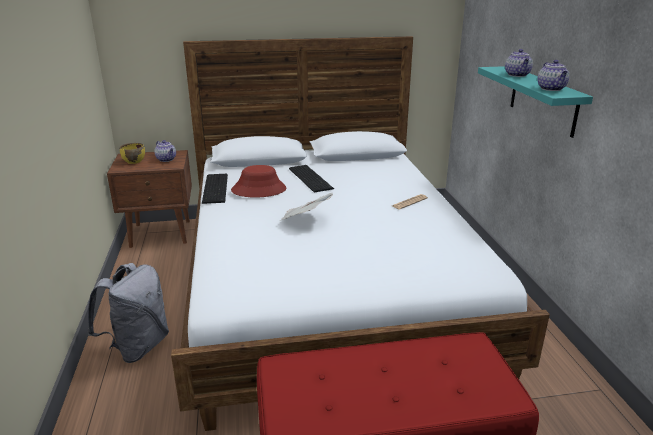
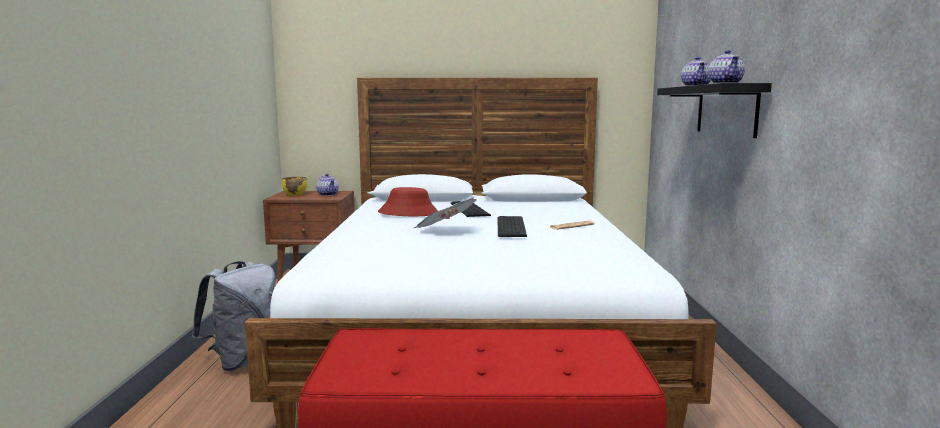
camera: 10 degrees right, 15 degrees down
(216, 188) = (365, 211): keyboard -> keyboard (512, 226)
(543, 100) = (726, 110): turquoise shelf -> black shelf

